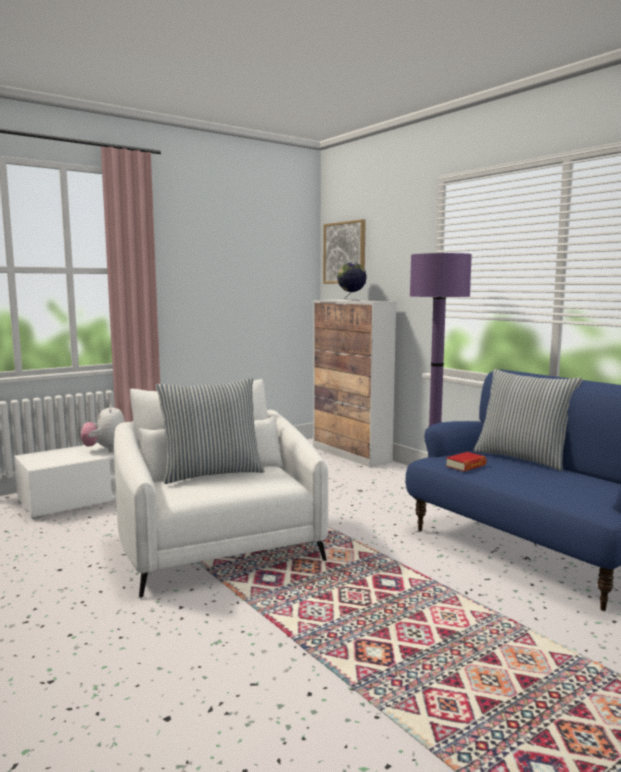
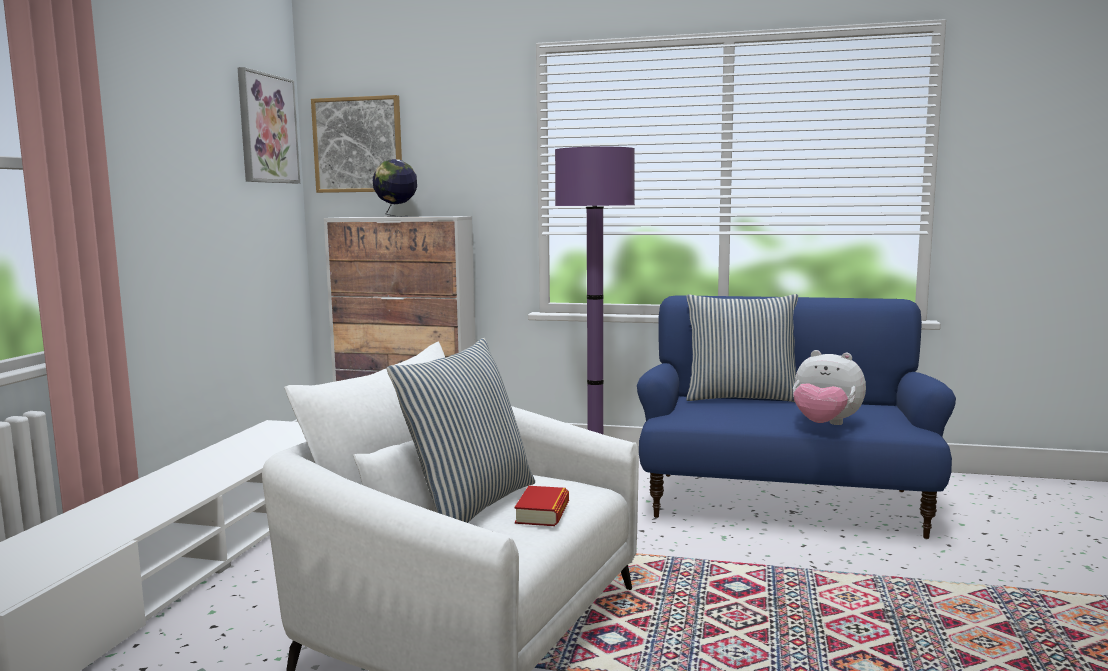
camera: 40 degrees left, 0 degrees up
(106, 450) = (97, 529): plush toy -> plush toy (825, 425)
(289, 245) = (267, 129): none -> picture
(466, 466) = (719, 417): book -> book (542, 513)

